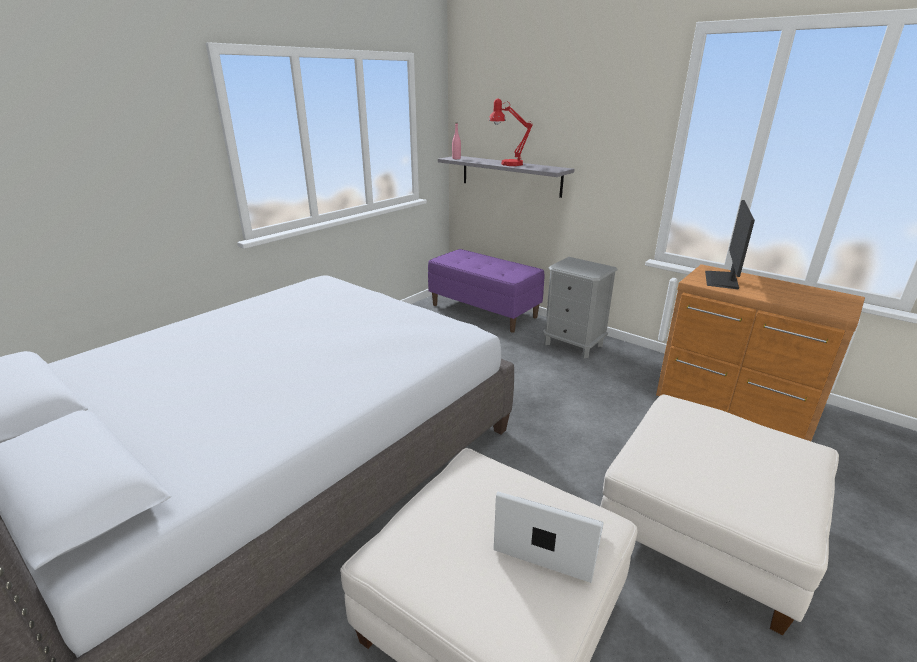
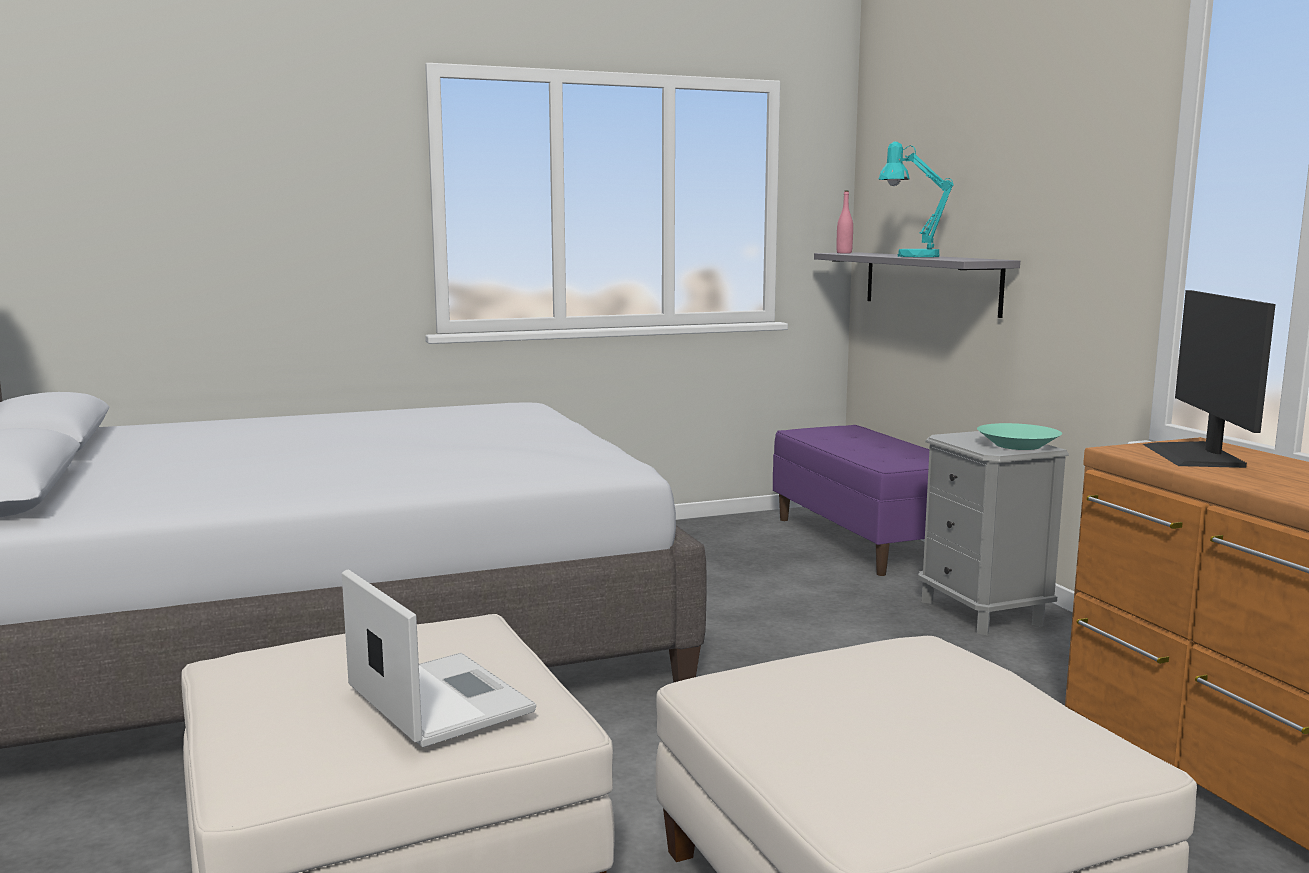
camera: 30 degrees right, 15 degrees down
(507, 164) = (909, 256): red table lamp -> turquoise table lamp
(595, 267) = (1017, 445): none -> turquoise bowl
(722, 280) = (1195, 455): monitor -> monitor turned 45 degrees counterclockwise

